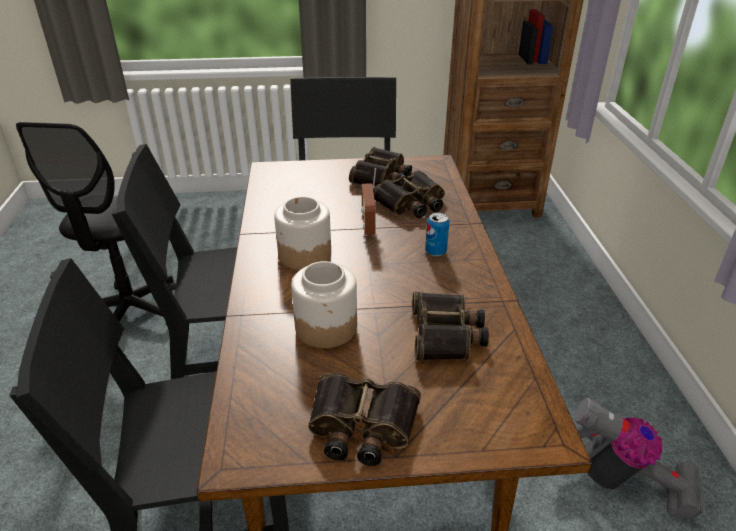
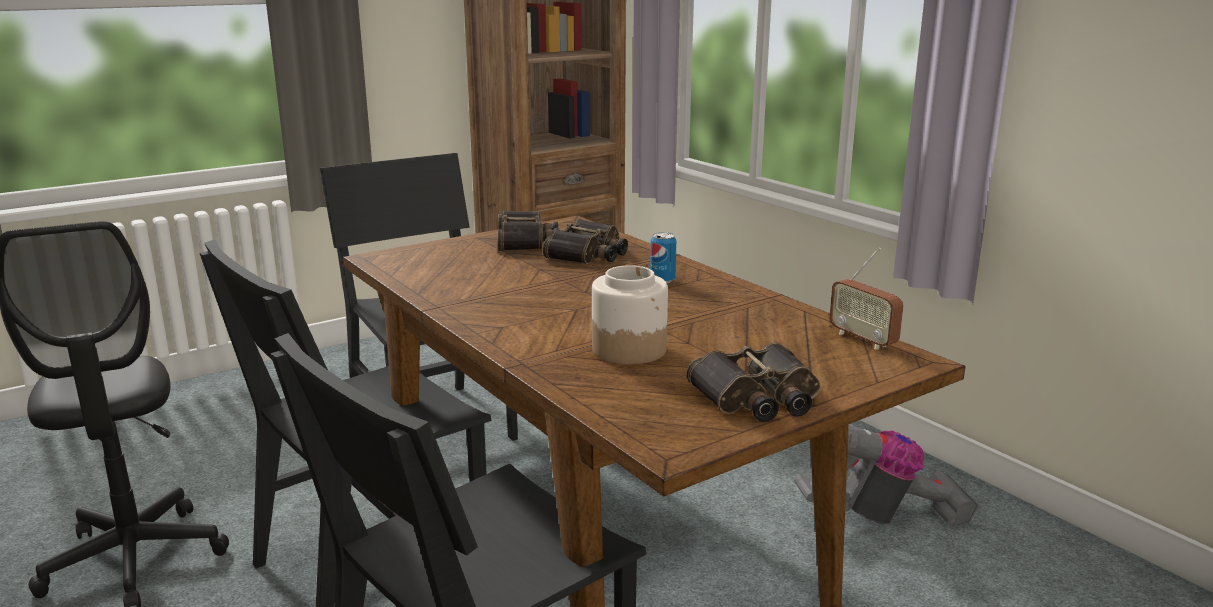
camera: 30 degrees left, 15 degrees down
(304, 255) = (526, 309): jar -> none
(369, 226) = (567, 277): radio -> radio (863, 339)
(446, 334) = (751, 327): binoculars -> none

